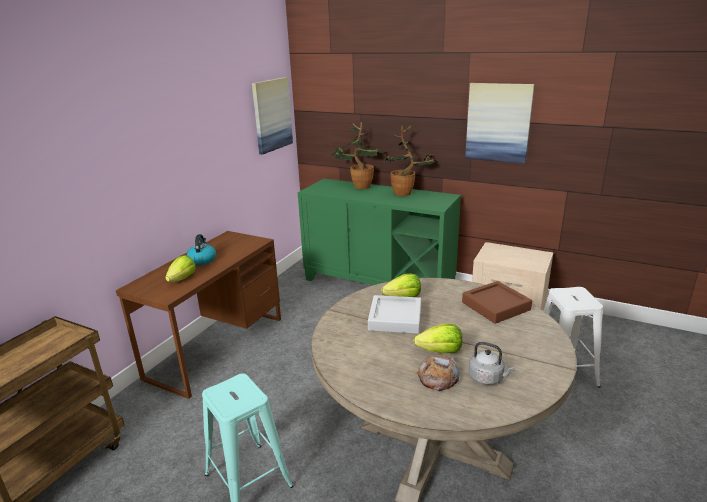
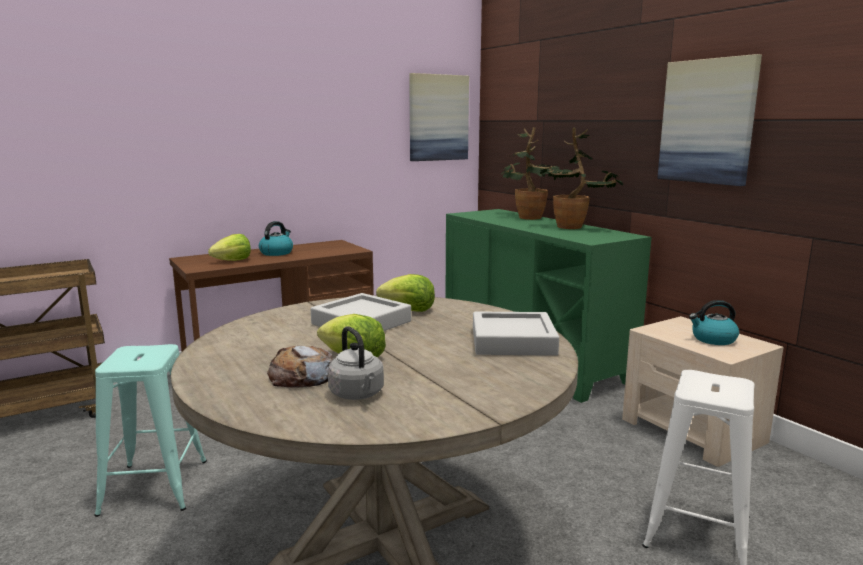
camera: 30 degrees right, 10 degrees down
(495, 306) = (513, 341): brown tray -> grey tray
(520, 256) = (713, 339): none -> kettle

